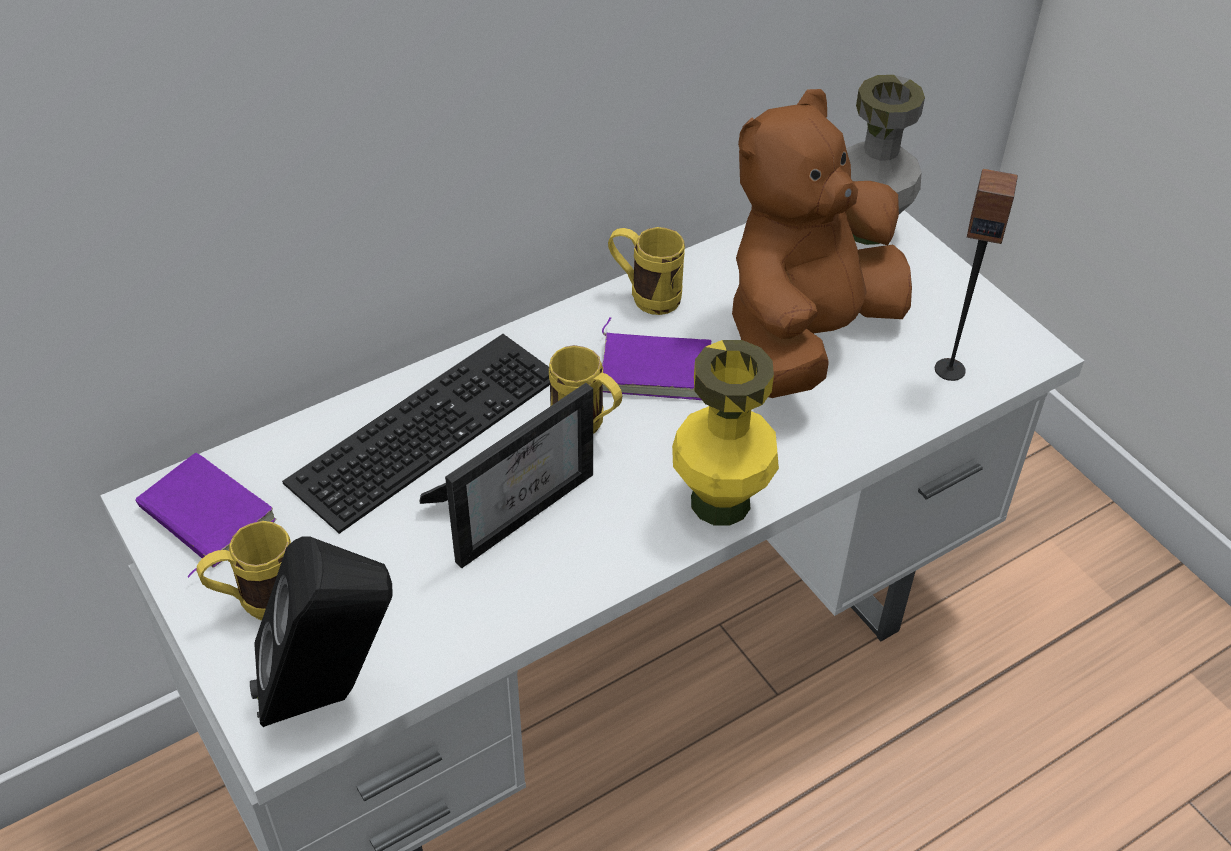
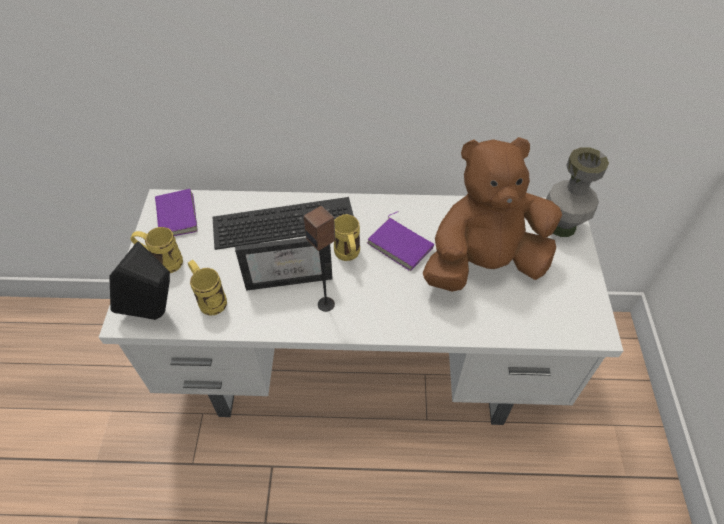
camera: 35 degrees right, 5 degrees up
(645, 296) = (425, 209): yellow mug -> yellow mug (209, 299)
(719, 502) = (375, 322): yellow vase -> none
(950, 369) = (543, 317): speaker -> speaker (326, 304)

